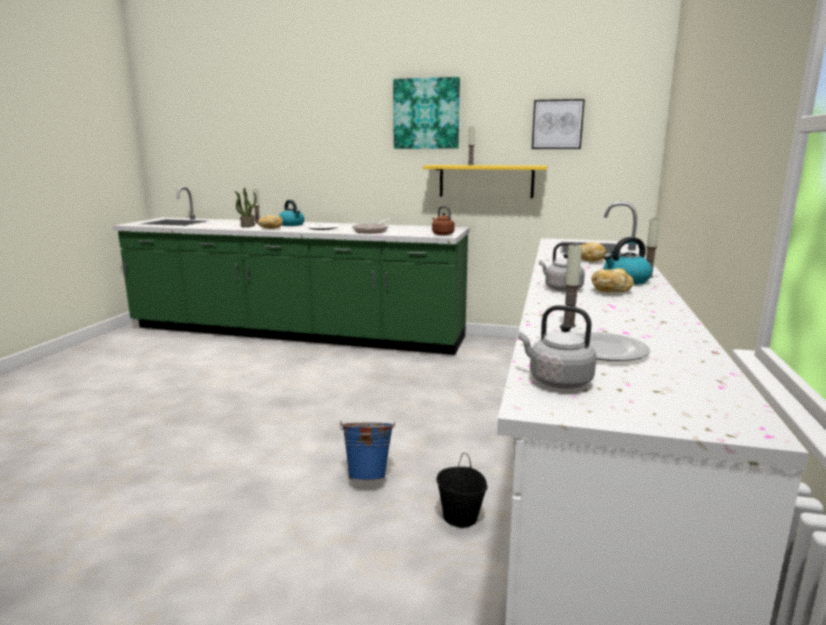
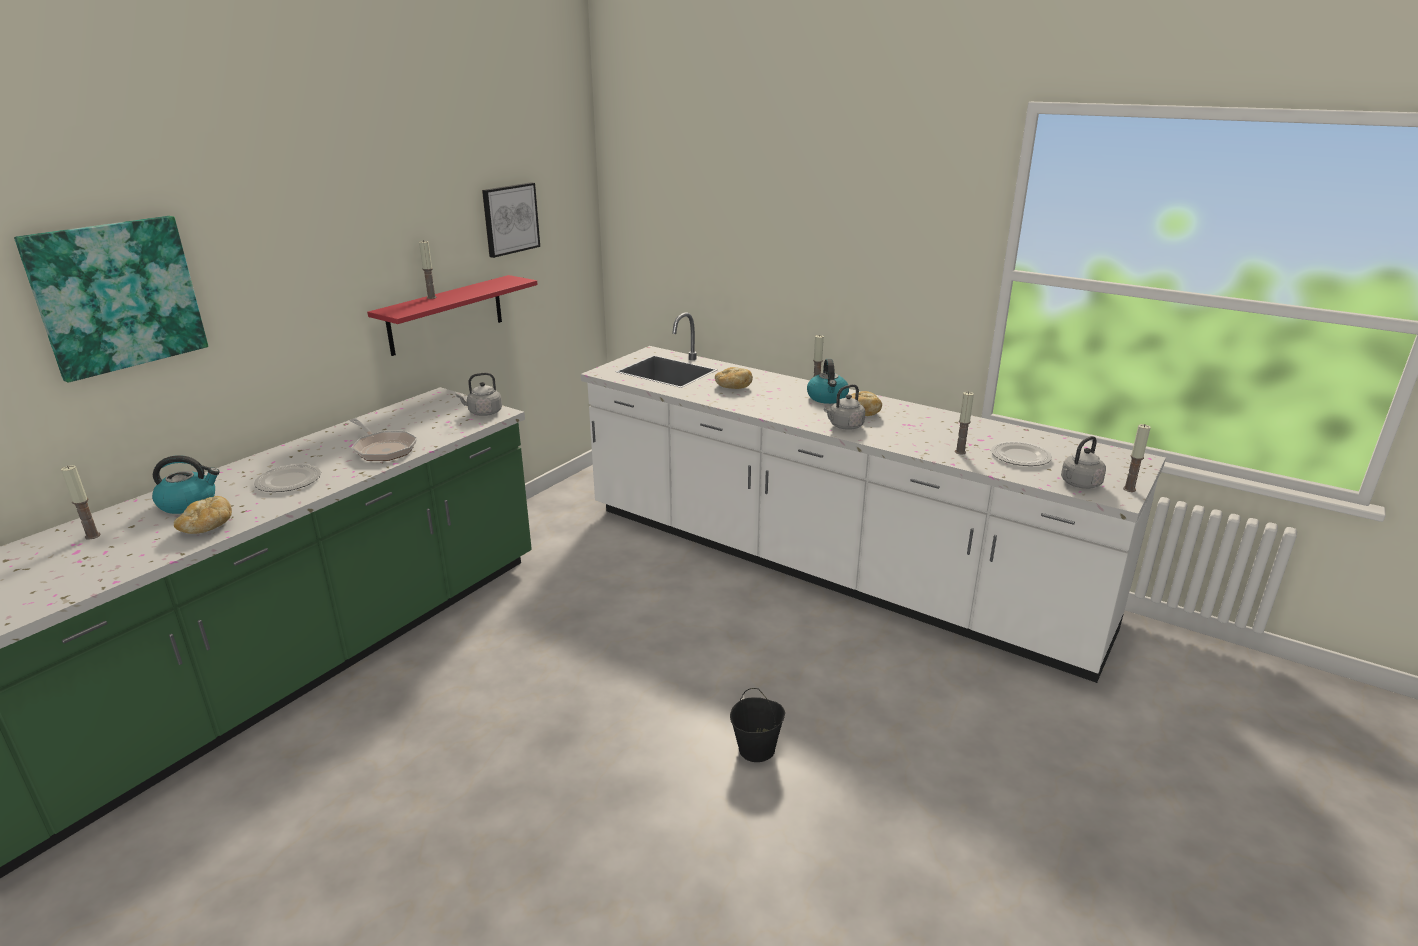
camera: 70 degrees left, 10 degrees up
(247, 226) = (121, 549): potted plant -> none
(369, 475) = (792, 694): blue bucket -> none
(426, 114) = (348, 230): picture -> picture (117, 296)
(442, 234) = (483, 413): brown kettle -> grey kettle
(461, 517) = (882, 653): black bucket -> black bucket (757, 749)
(486, 181) = (446, 315): yellow shelf -> red shelf
(586, 413) = (1129, 489): none -> candle

